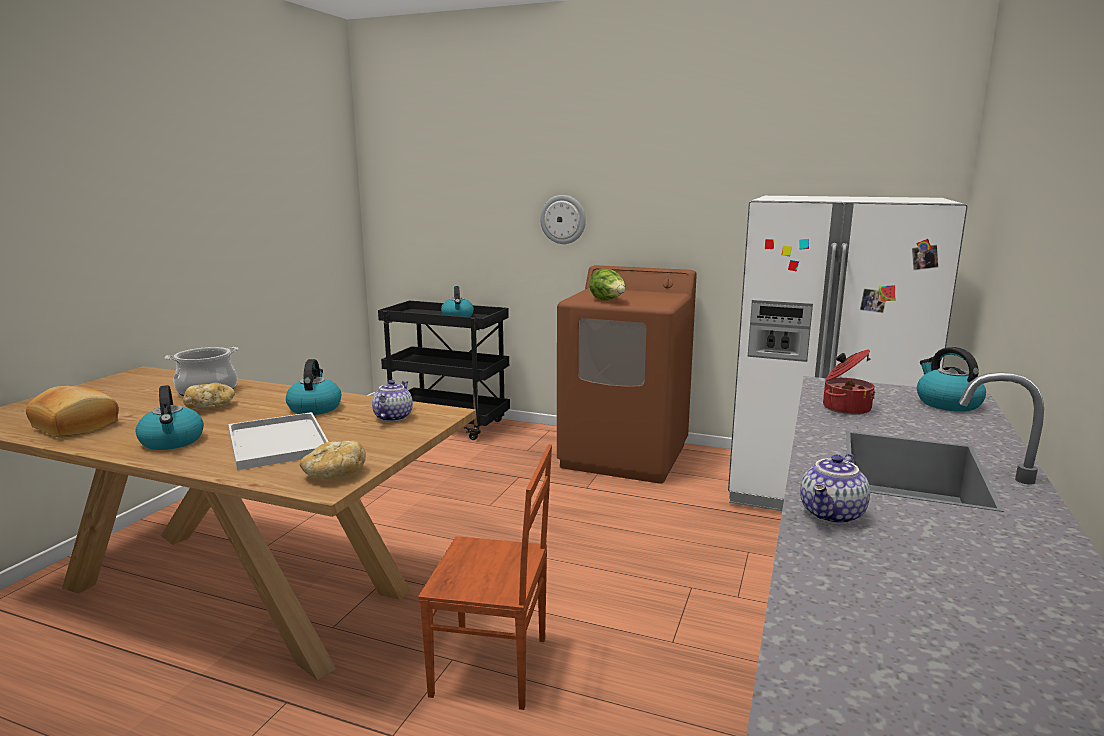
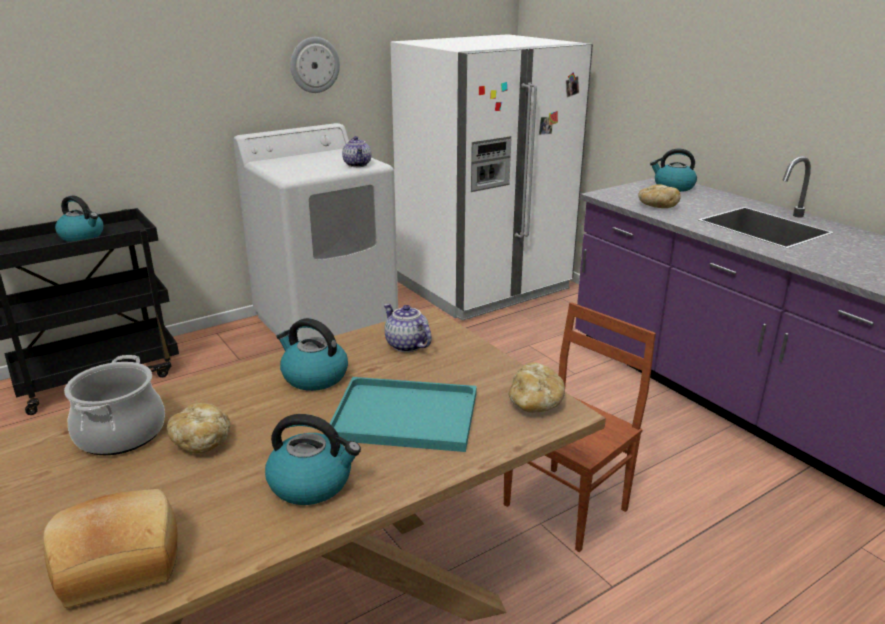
camera: 55 degrees left, 10 degrees up
(276, 442) = (402, 416): white tray -> turquoise tray
(563, 219) = (186, 86): wall clock -> wall clock (314, 65)
(608, 301) = (322, 171): lettuce -> none
(625, 455) = (326, 323): brown washing machine -> white washing machine
(833, 515) = (821, 262): teapot -> teapot (358, 165)
(845, 408) = (657, 206): cooking pot -> bread

